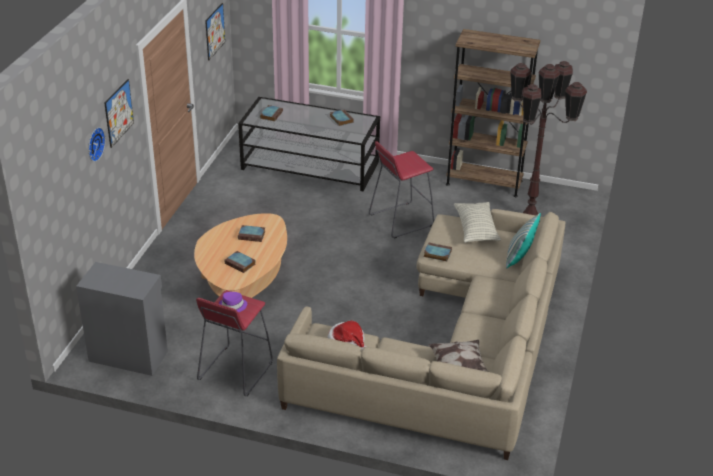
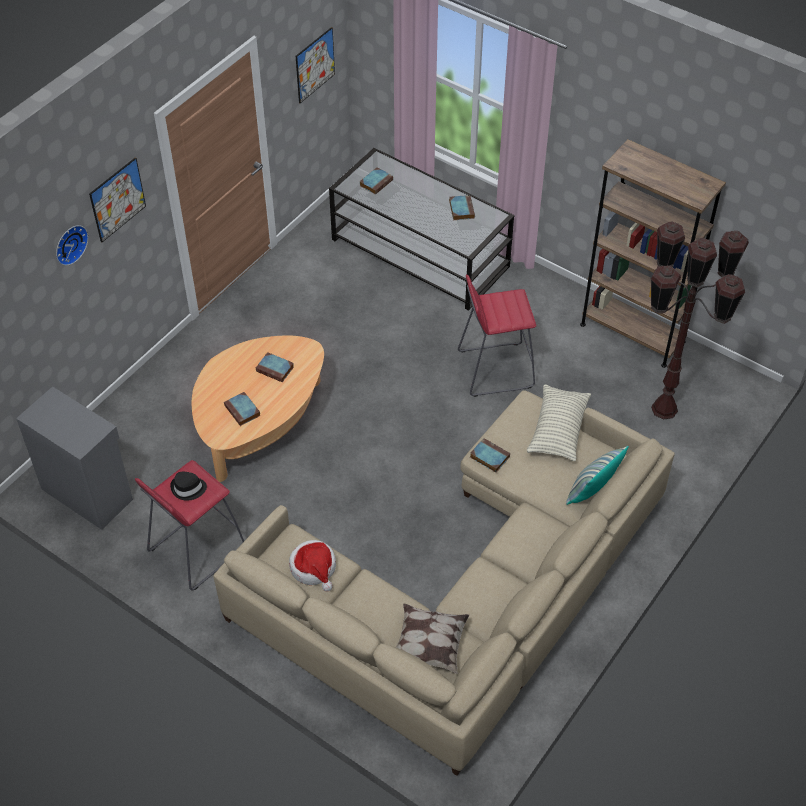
camera: 20 degrees right, 15 degrees up
(233, 306) = (188, 488): purple hat -> black hat

